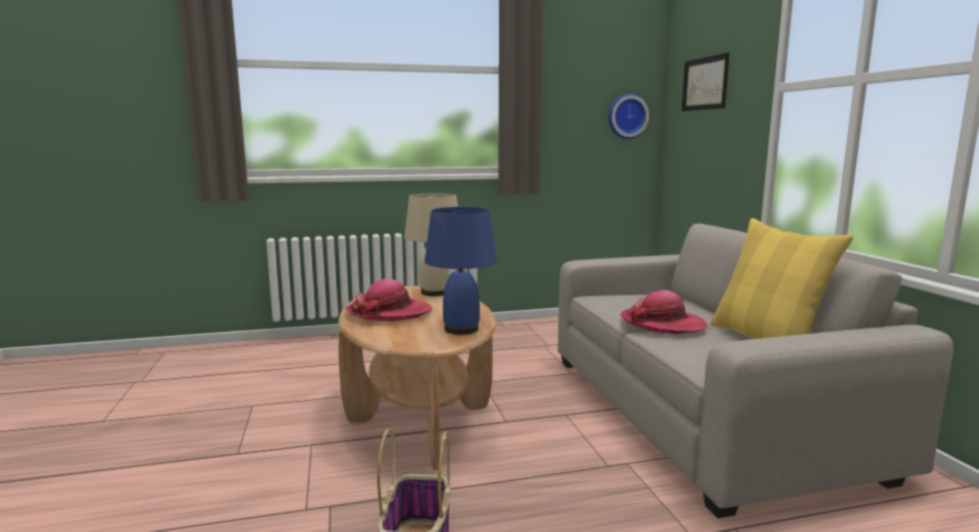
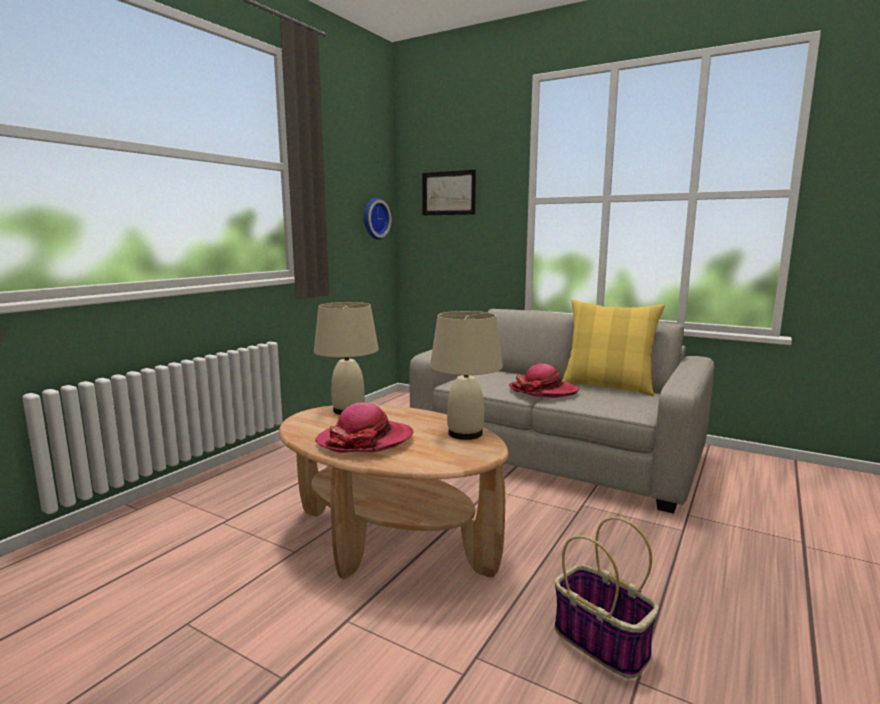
camera: 45 degrees left, 0 degrees up
(462, 329) = (465, 433): blue table lamp -> beige table lamp

